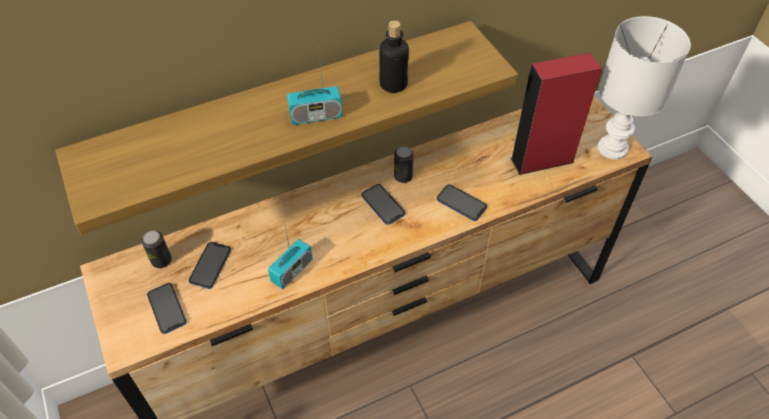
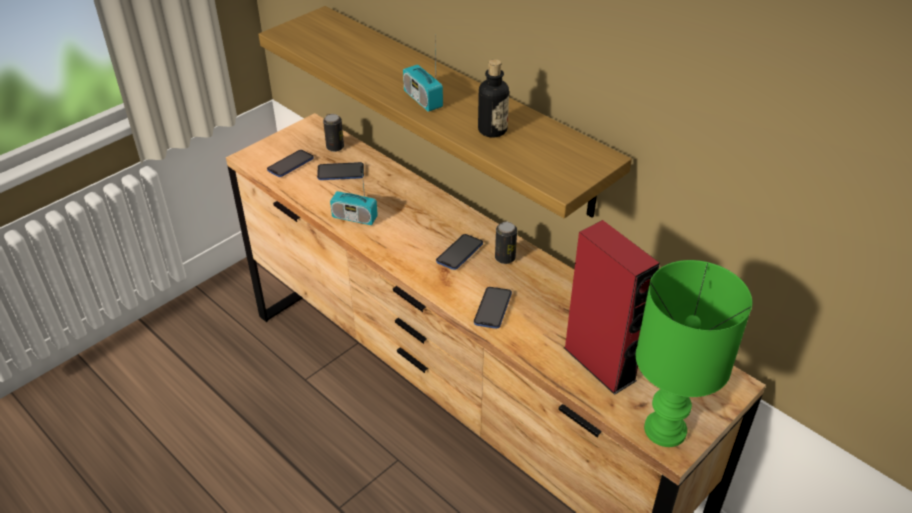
camera: 70 degrees right, 10 degrees down
(613, 149) = (664, 431): white table lamp -> green table lamp

